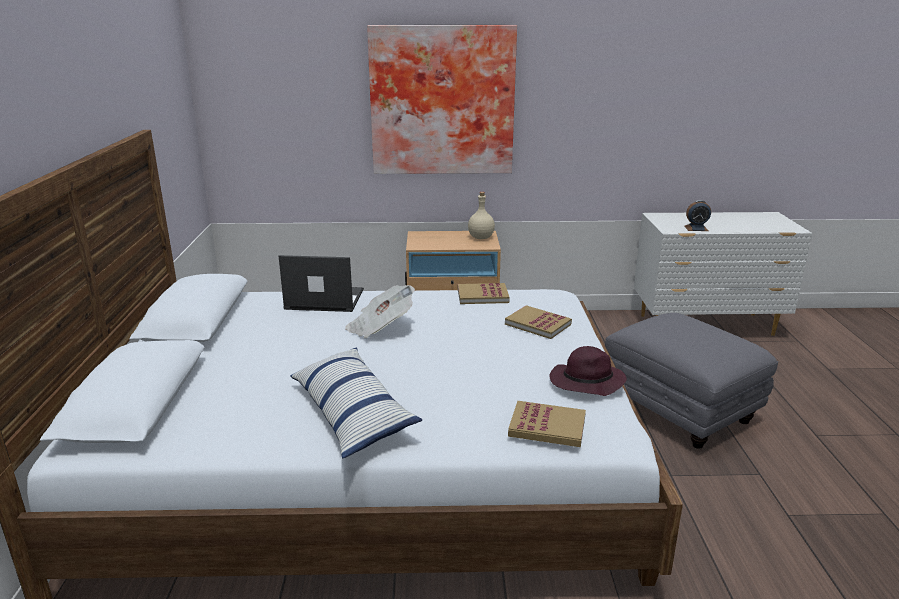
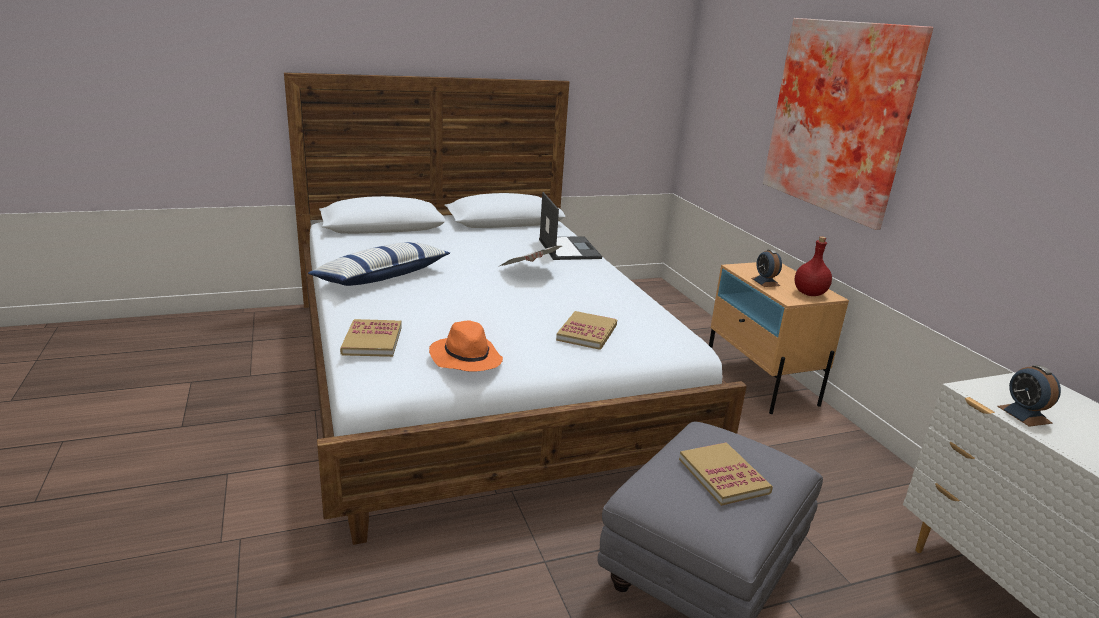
camera: 70 degrees right, 0 degrees up
(452, 244) = (765, 282): none -> alarm clock
(481, 237) = (809, 294): beige bottle -> red bottle
(482, 296) = (638, 305): book -> book (723, 476)
(586, 383) = (465, 358): purple hat -> orange hat

